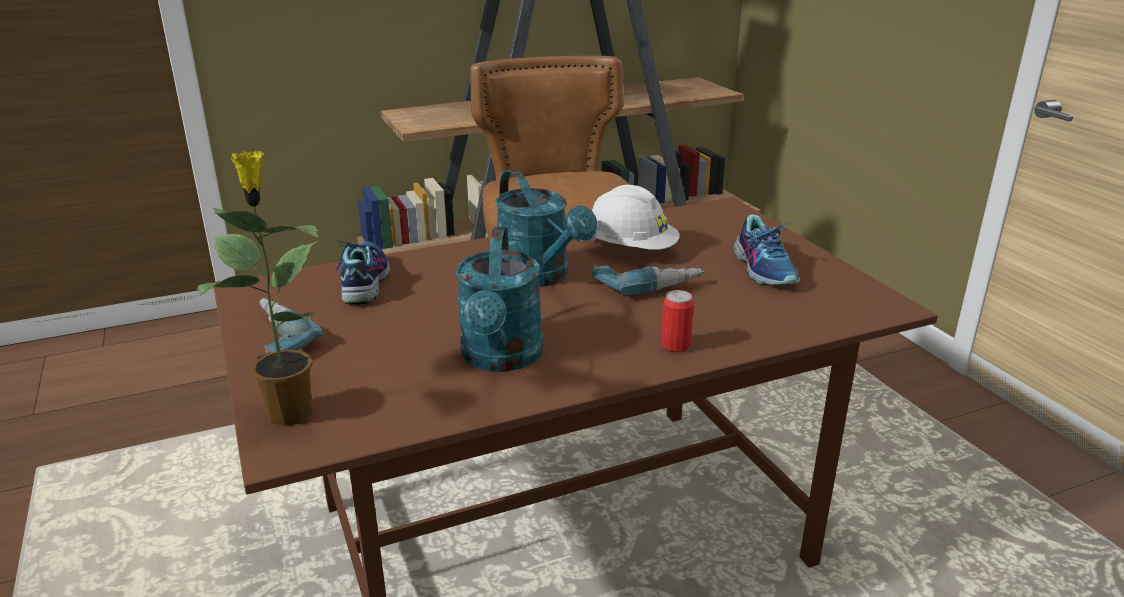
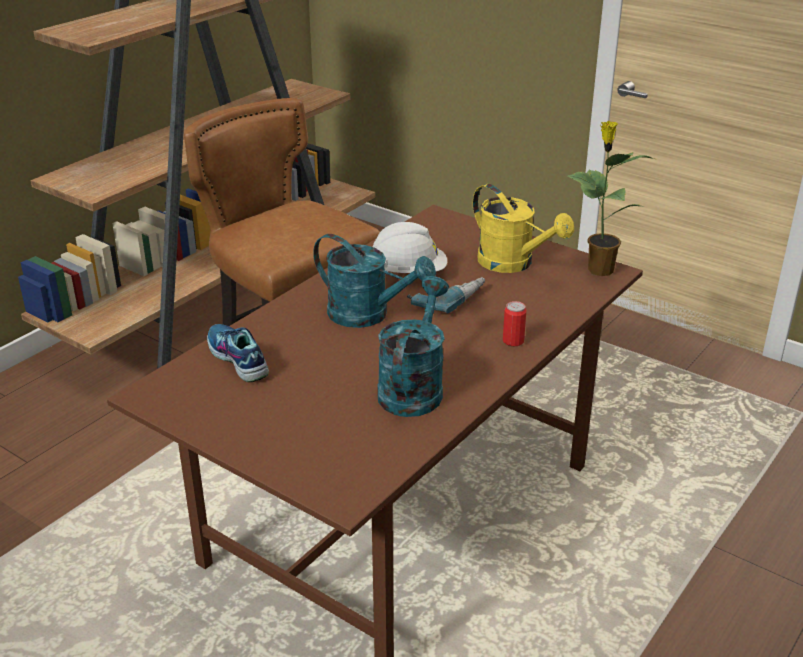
camera: 30 degrees left, 5 degrees up
(270, 340) = (228, 429): power drill -> none
(290, 411) = (316, 474): potted plant -> potted plant (599, 269)
(501, 359) = (413, 387): turquoise watering can -> turquoise watering can turned 135 degrees counterclockwise
(765, 269) = (513, 264): shoe -> yellow watering can

